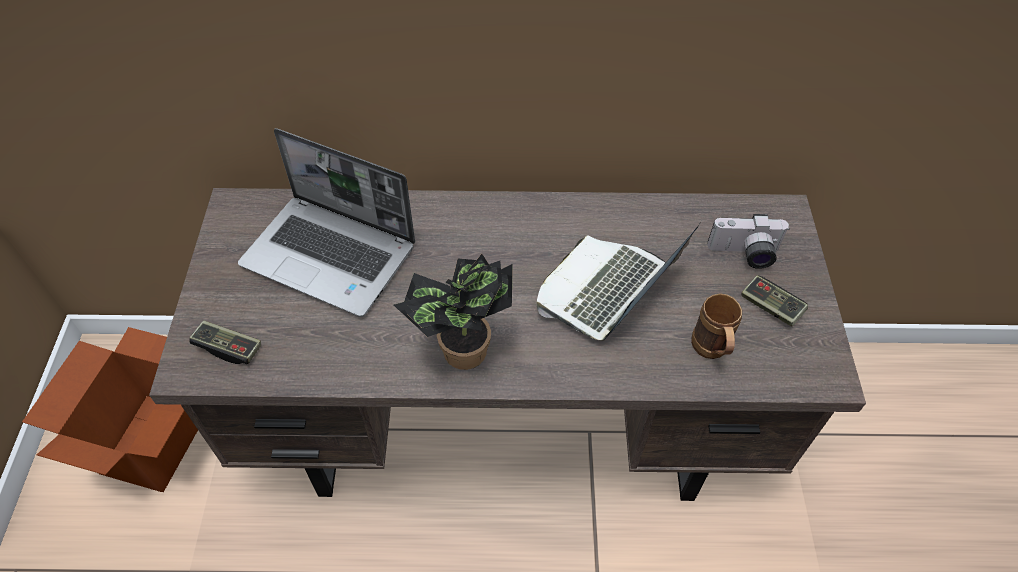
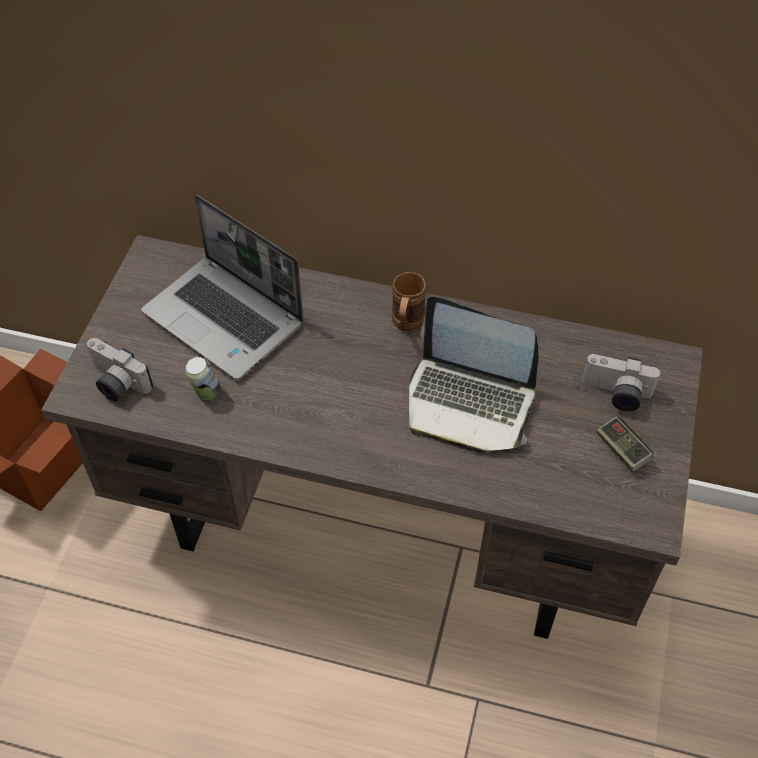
camera: 15 degrees right, 0 degrees up
(228, 348) = (116, 383): game controller -> camera
(331, 337) = (206, 392): none -> can
(461, 356) = (315, 433): potted plant -> none
(607, 291) = (469, 402): laptop -> laptop turned 120 degrees counterclockwise
(711, 351) = (548, 478): brown mug -> brown mug (406, 325)

